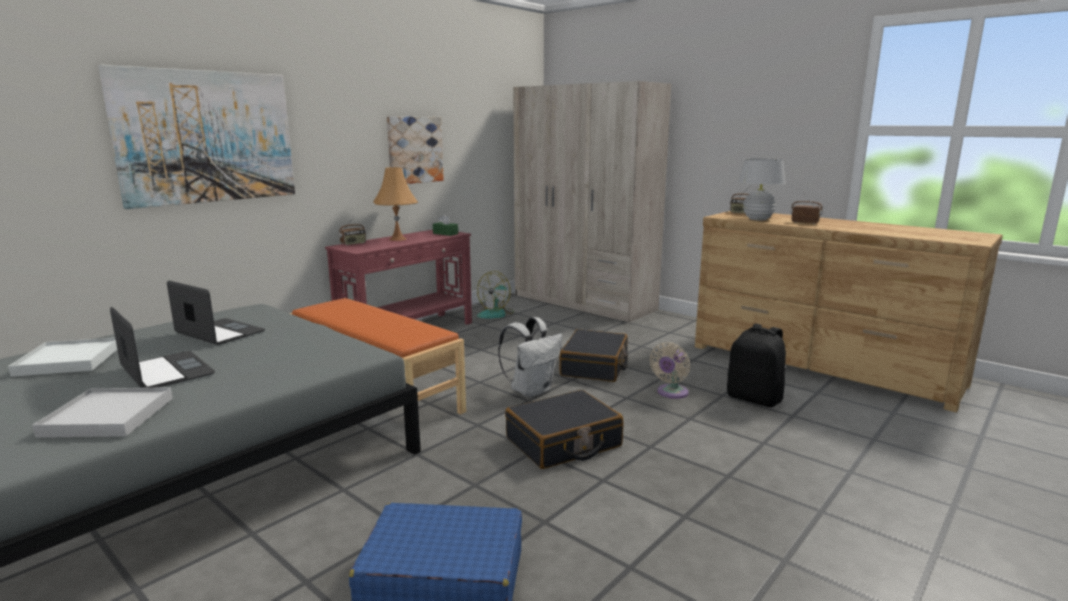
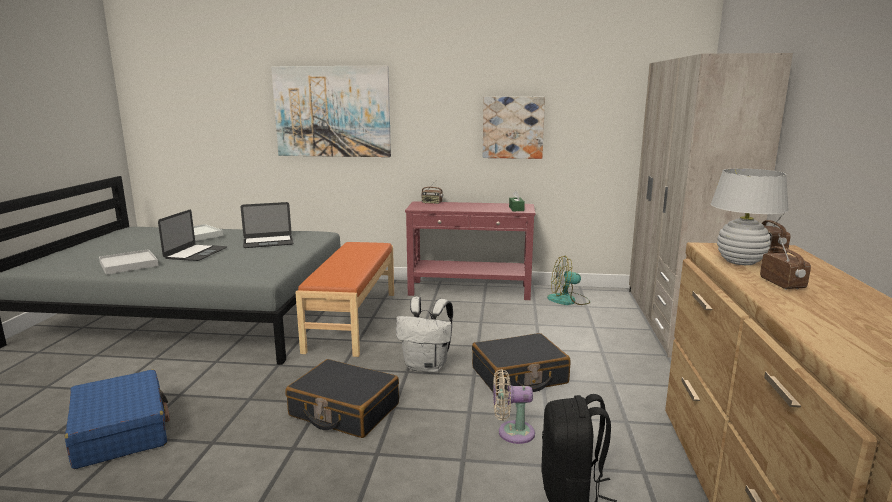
camera: 55 degrees right, 0 degrees up
(220, 332) = (268, 242): laptop -> laptop turned 75 degrees clockwise
(397, 239) = (469, 205): orange table lamp -> none

